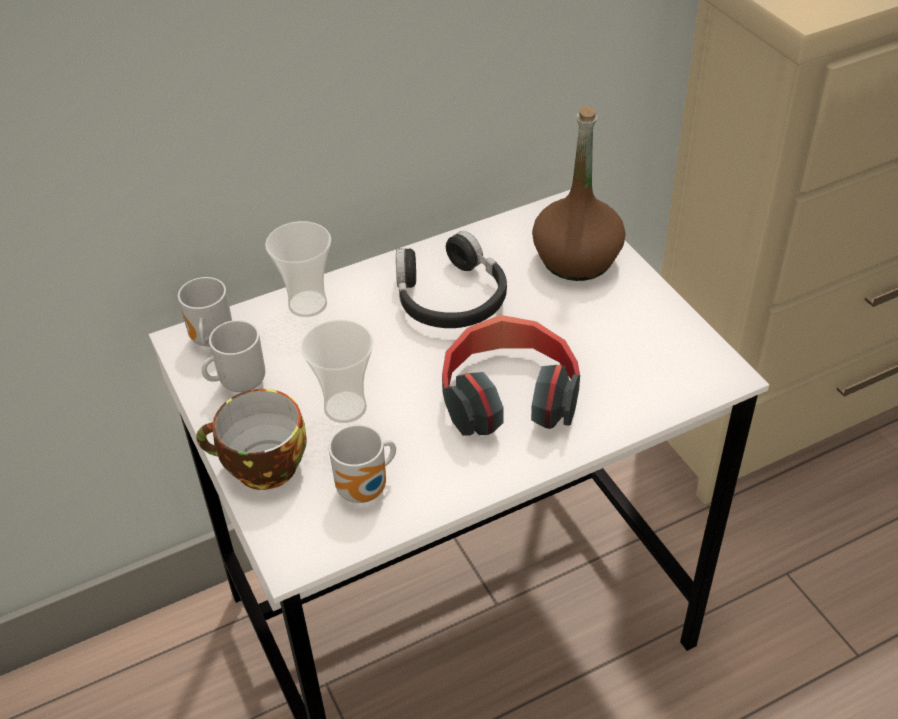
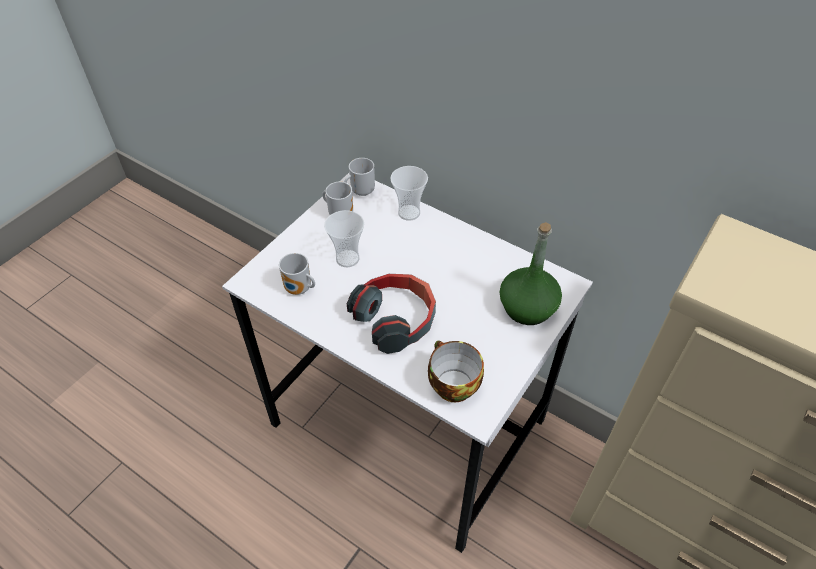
camera: 60 degrees right, 5 degrees up
(261, 468) = (292, 247): cup -> cup (451, 384)
(450, 297) = (453, 265): black headphones -> none
(577, 260) = (527, 308): brown bottle -> green bottle

